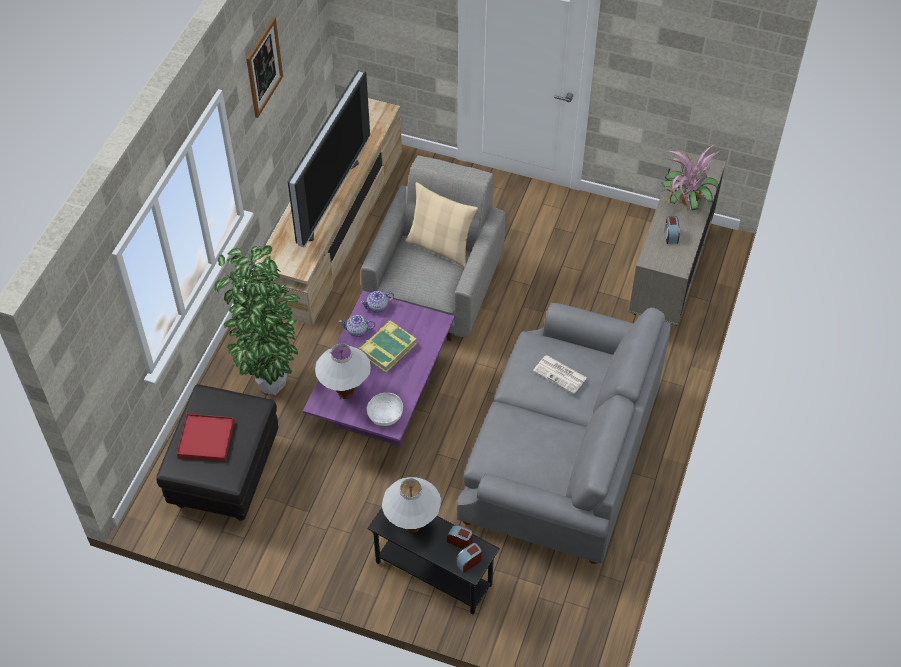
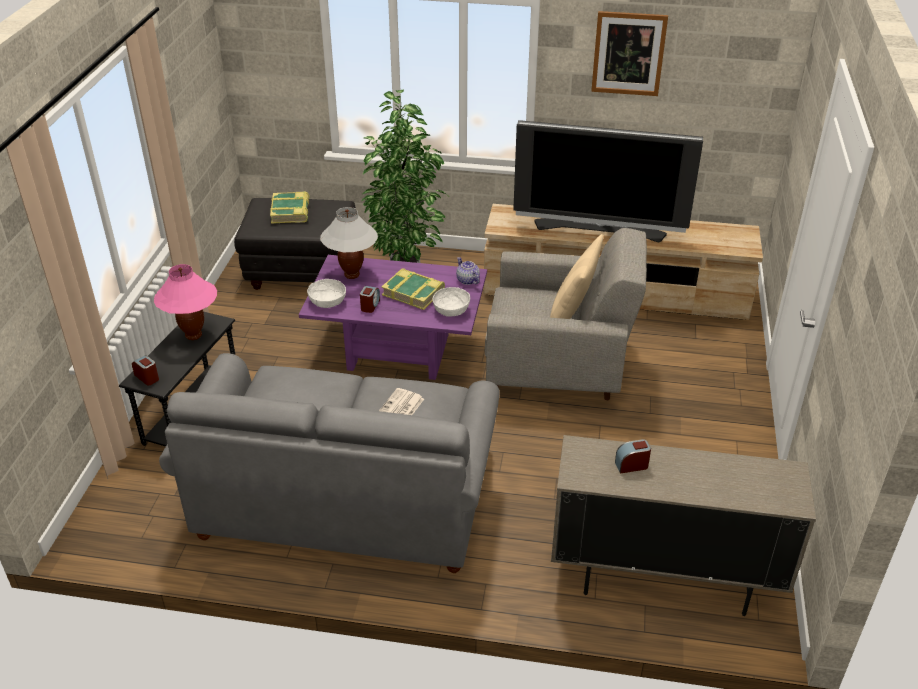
camera: 80 degrees right, 15 degrees down
(206, 439) = (291, 212): red tray -> book
(357, 331) = (432, 272): teapot -> none
(412, 526) = (193, 335): white table lamp -> pink table lamp
(420, 325) = (451, 310): none -> white bowl
(460, 541) = (173, 368): alarm clock -> alarm clock (370, 305)
(684, 204) = (699, 476): potted plant -> none

